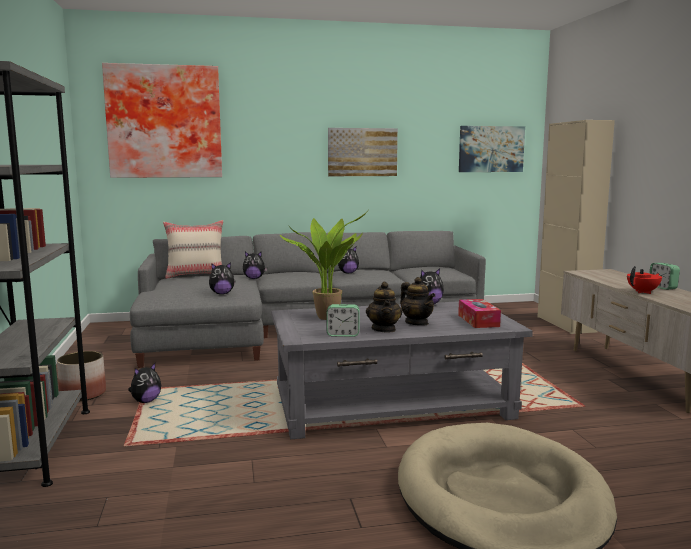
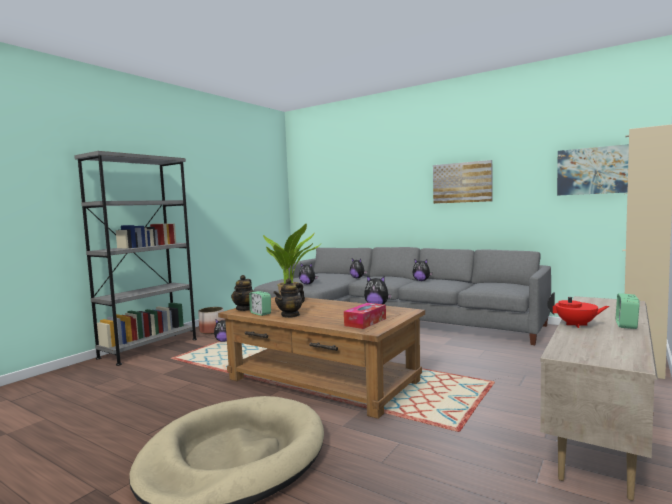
camera: 45 degrees right, 5 degrees down
(164, 122) = (330, 172): picture -> none
(196, 275) = (332, 273): beige pillow -> none
(393, 405) = (322, 380): grey coffee table -> brown coffee table
(416, 323) = (322, 315): teapot -> teapot (245, 309)

